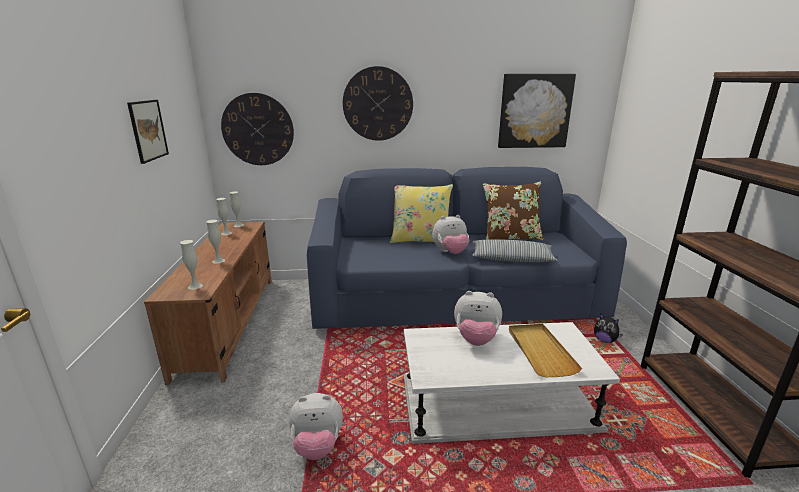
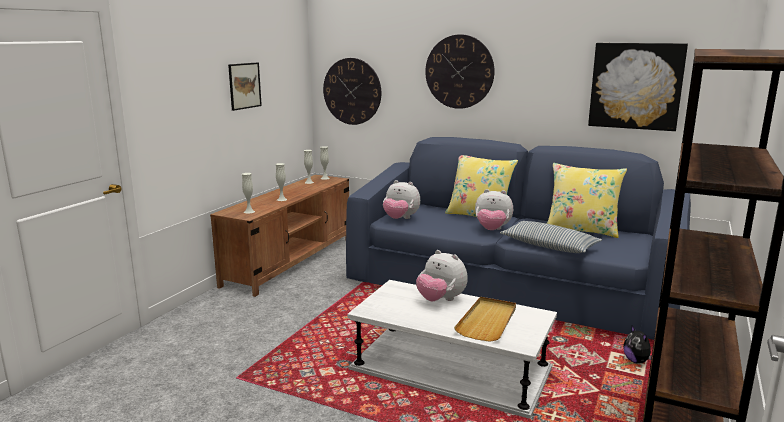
camera: 30 degrees right, 5 degrees down
(317, 446) = (282, 349): plush toy -> plush toy (400, 219)
(510, 237) = (581, 230): brown pillow -> yellow pillow

